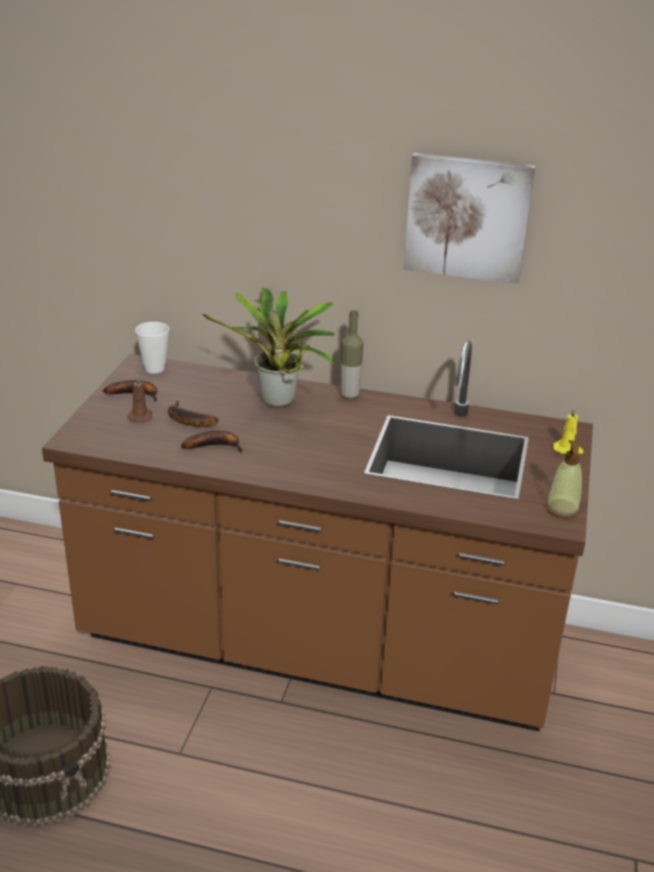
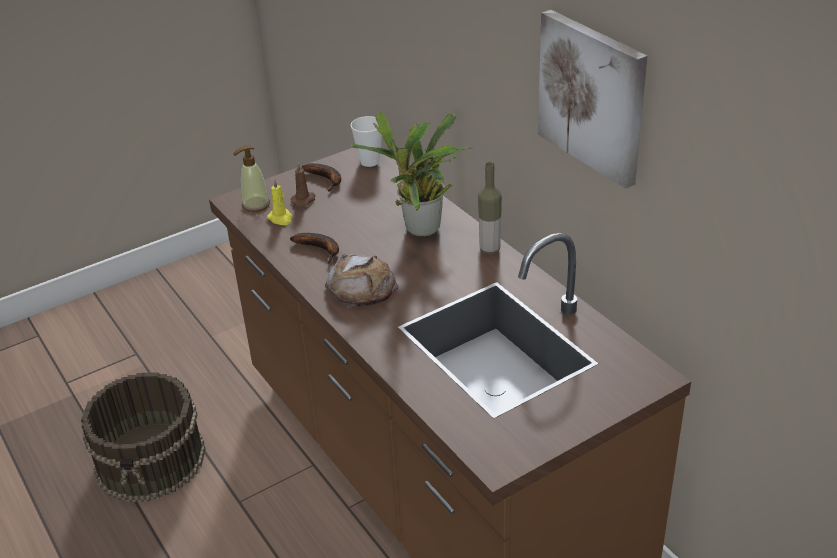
camera: 45 degrees right, 5 degrees up
(186, 420) = (331, 218): banana -> none
(293, 458) = (362, 287): none -> bread
(562, 509) = (519, 449): soap dispenser -> soap dispenser (255, 205)
(568, 449) = (619, 395): yellow candle -> yellow candle (281, 218)

